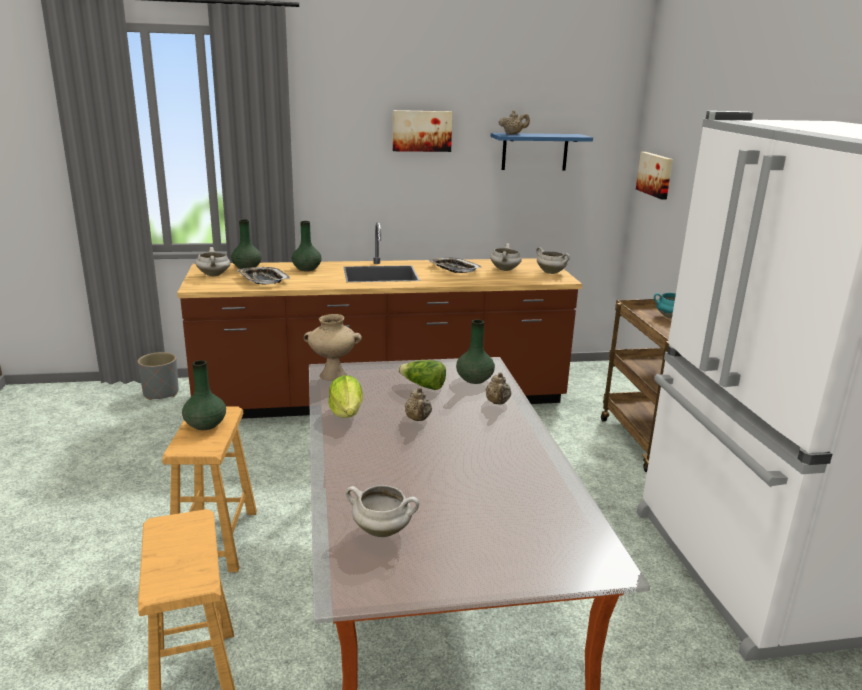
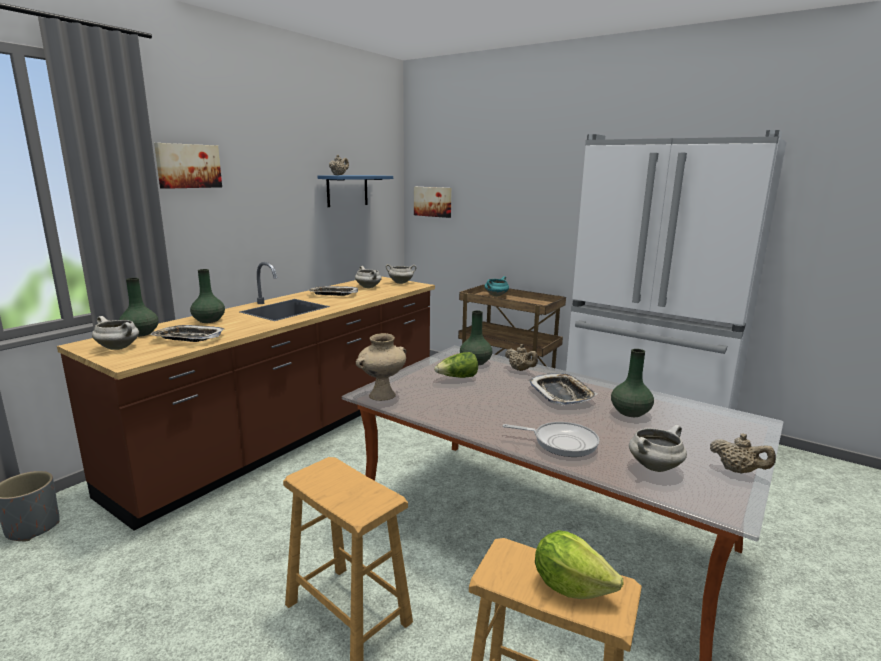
camera: 45 degrees left, 5 degrees down
(205, 425) = (335, 484): green vase -> green vase (630, 412)
(346, 413) = (456, 414): lettuce -> lettuce (570, 586)
(363, 472) = (561, 442): none -> frying pan
(418, 419) = (506, 397): beige teapot -> beige teapot (738, 471)
(421, 131) = (266, 174): picture -> picture (188, 166)
(474, 439) = (561, 394): none -> tray

